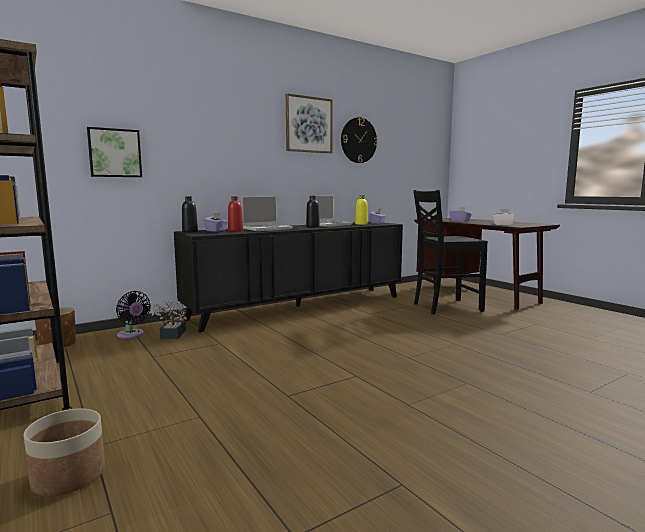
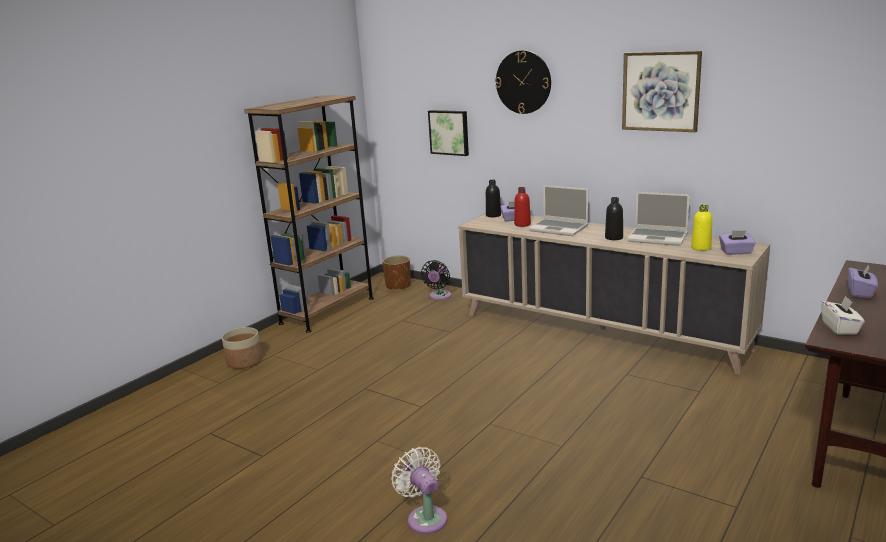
camera: 70 degrees right, 10 degrees up
(171, 335) = (451, 309): potted plant -> none
(299, 307) = (600, 331): black cabinet -> beige cabinet
(358, 140) = (756, 110): wall clock -> wall clock (523, 82)
(445, 307) = (735, 419): black chair -> none
(549, 402) = (425, 517): none -> white fan

